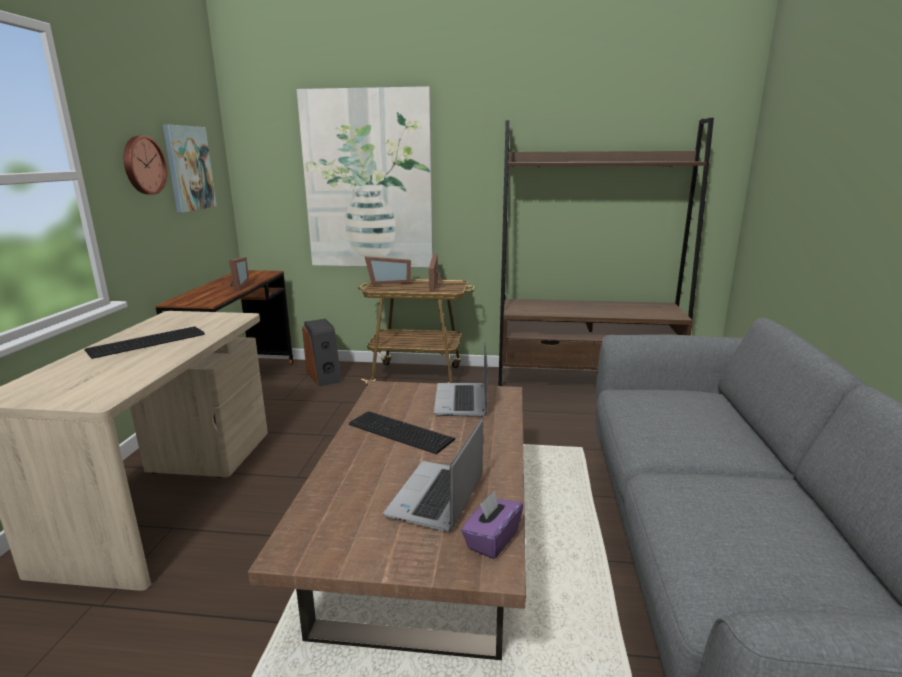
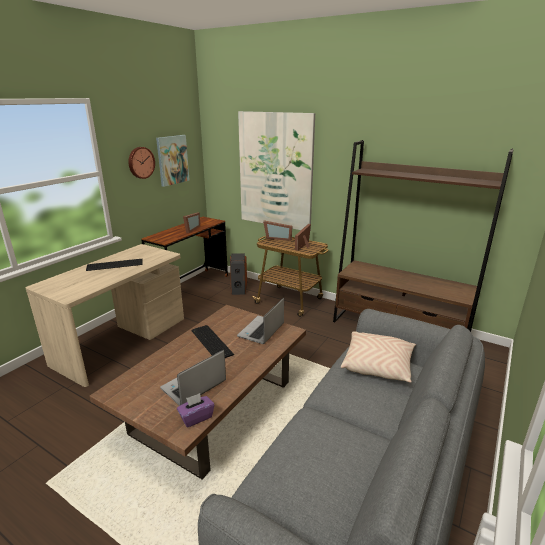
camera: 25 degrees right, 5 degrees up
(670, 400) = (378, 365): none -> beige pillow

